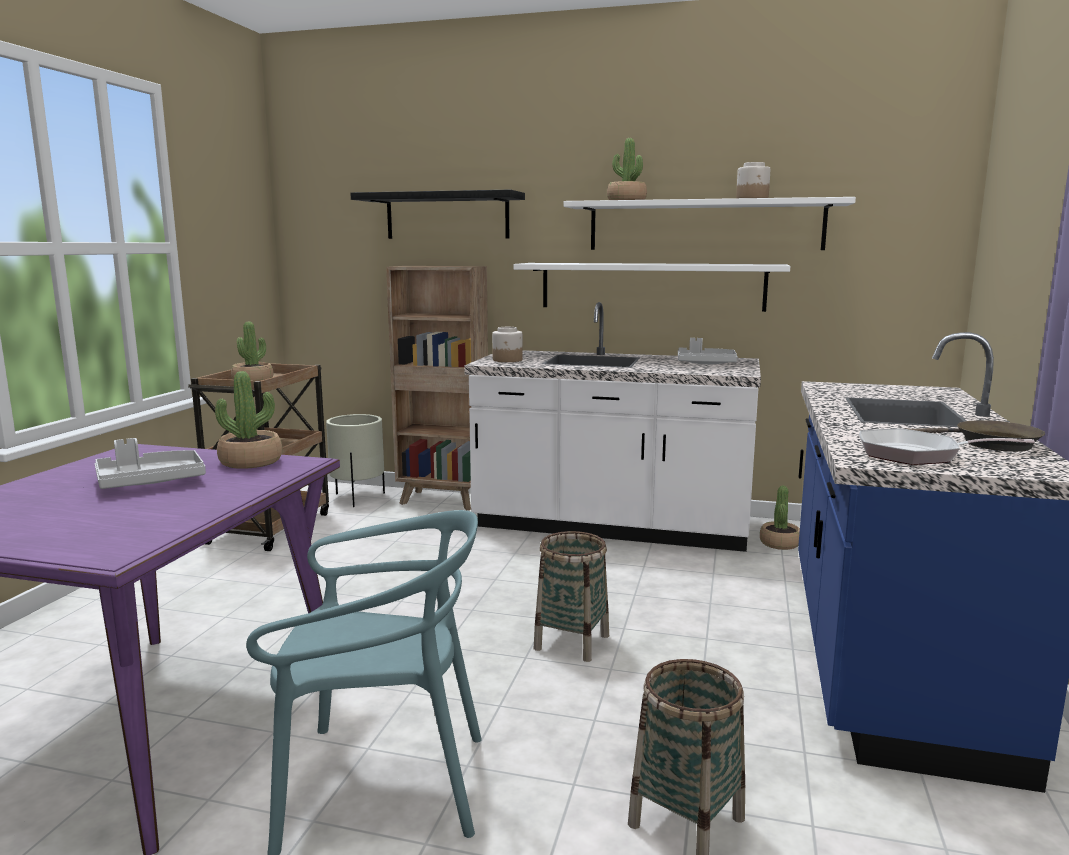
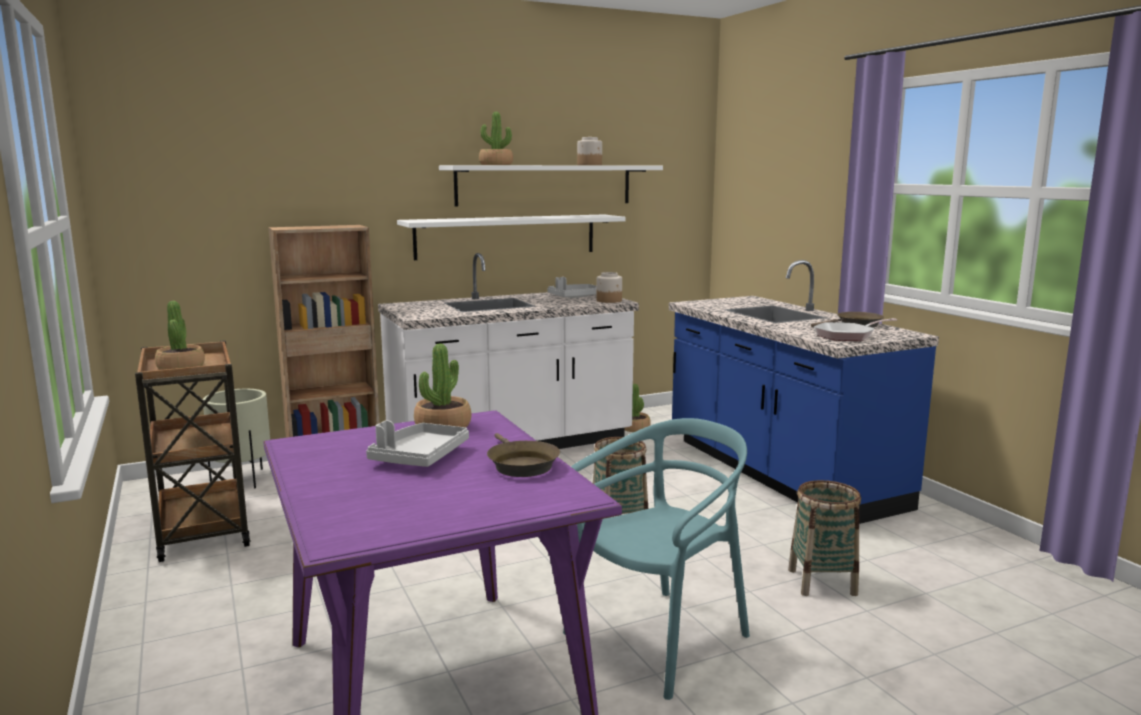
camera: 40 degrees left, 0 degrees up
(180, 510) = (520, 465): none -> brown frying pan
(447, 216) = (311, 176): black shelf -> none
(507, 360) = (423, 312): jar -> jar (609, 300)

